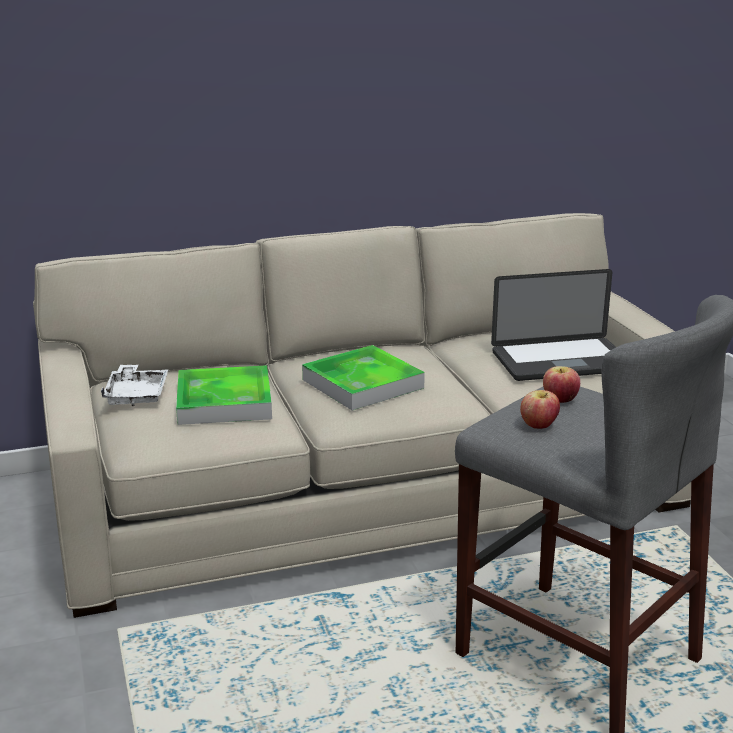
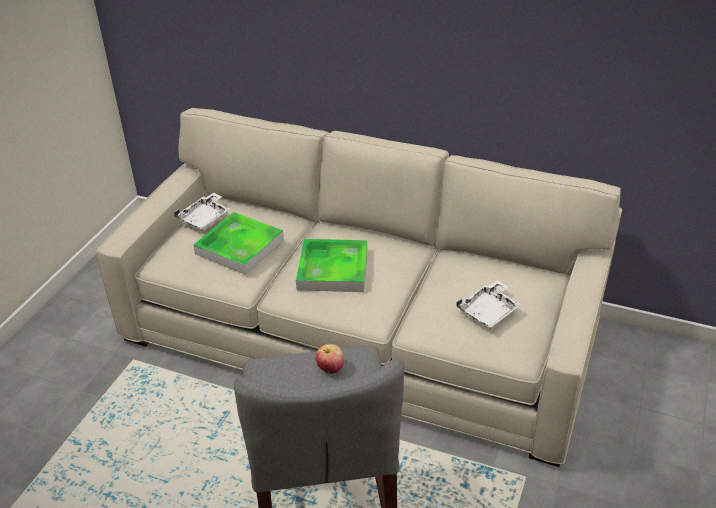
camera: 40 degrees right, 15 degrees up
(538, 426) = (283, 384): apple -> none
(561, 362) = (489, 312): laptop -> white tray

